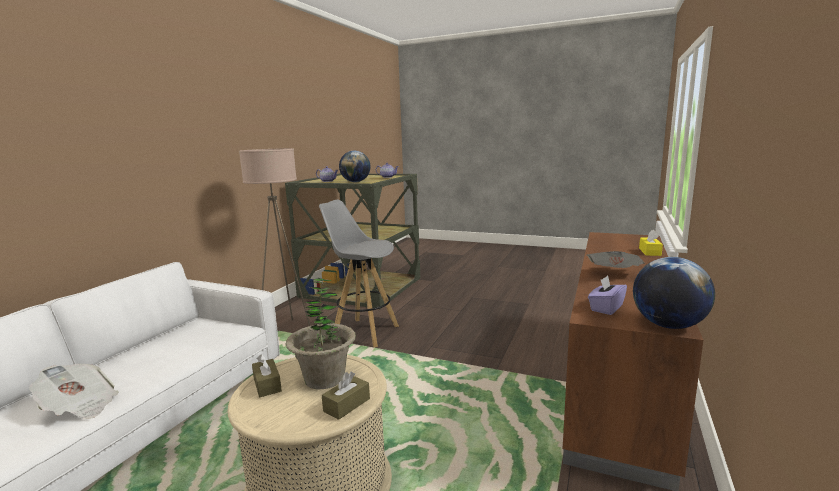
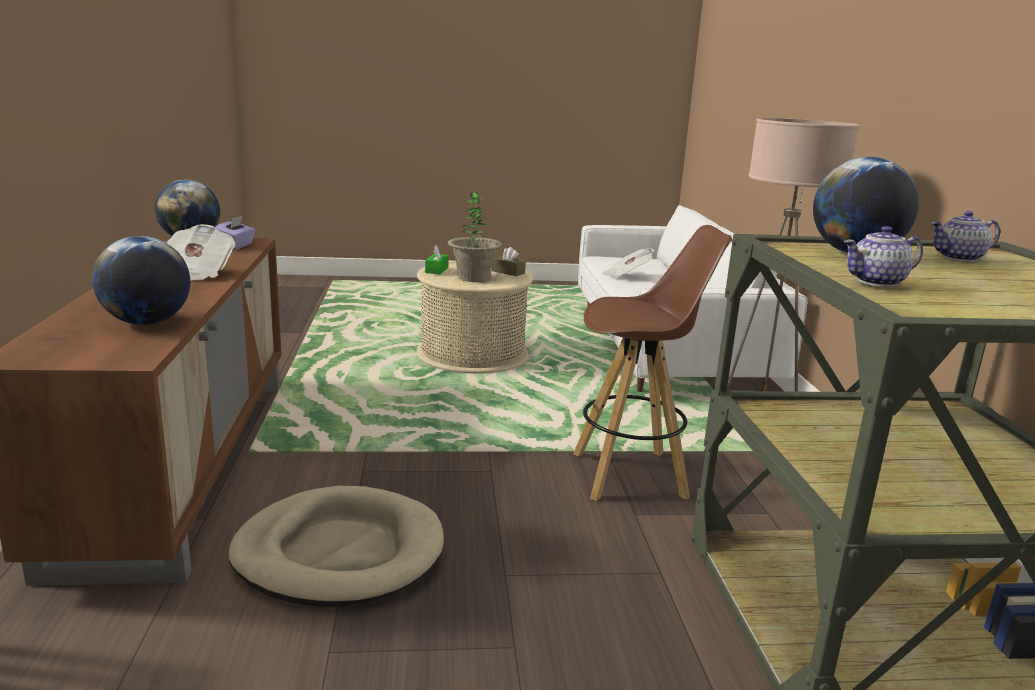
camera: 150 degrees right, 5 degrees up
(347, 405) = (436, 270): brown tissue box -> green tissue box
(364, 332) = (632, 476): grey stool -> brown stool
(521, 325) = (339, 552): none -> beige dog bed
(610, 246) = (147, 322): none -> globe
(649, 252) = (84, 313): yellow tissue box -> none

